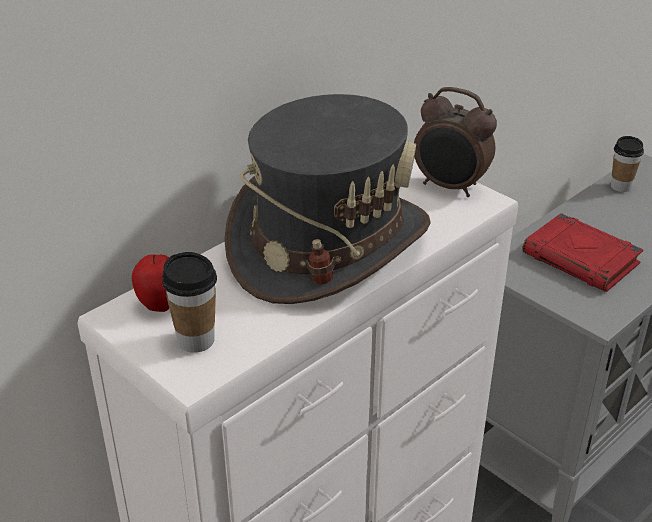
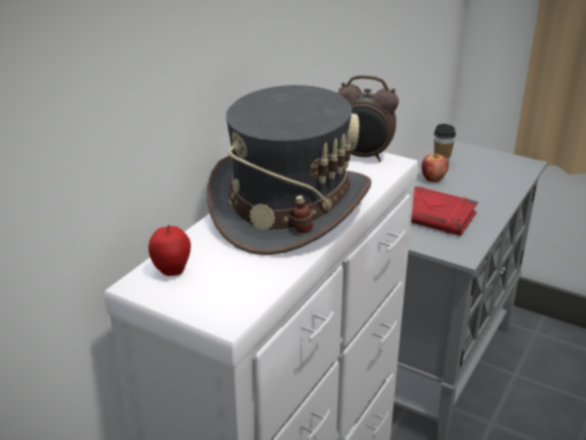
camera: 15 degrees left, 5 degrees down
(196, 340) = (216, 292): cup -> none
(600, 208) = (433, 179): none -> apple

